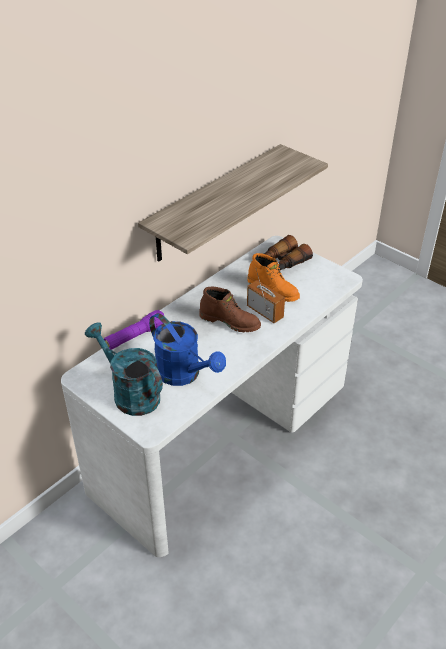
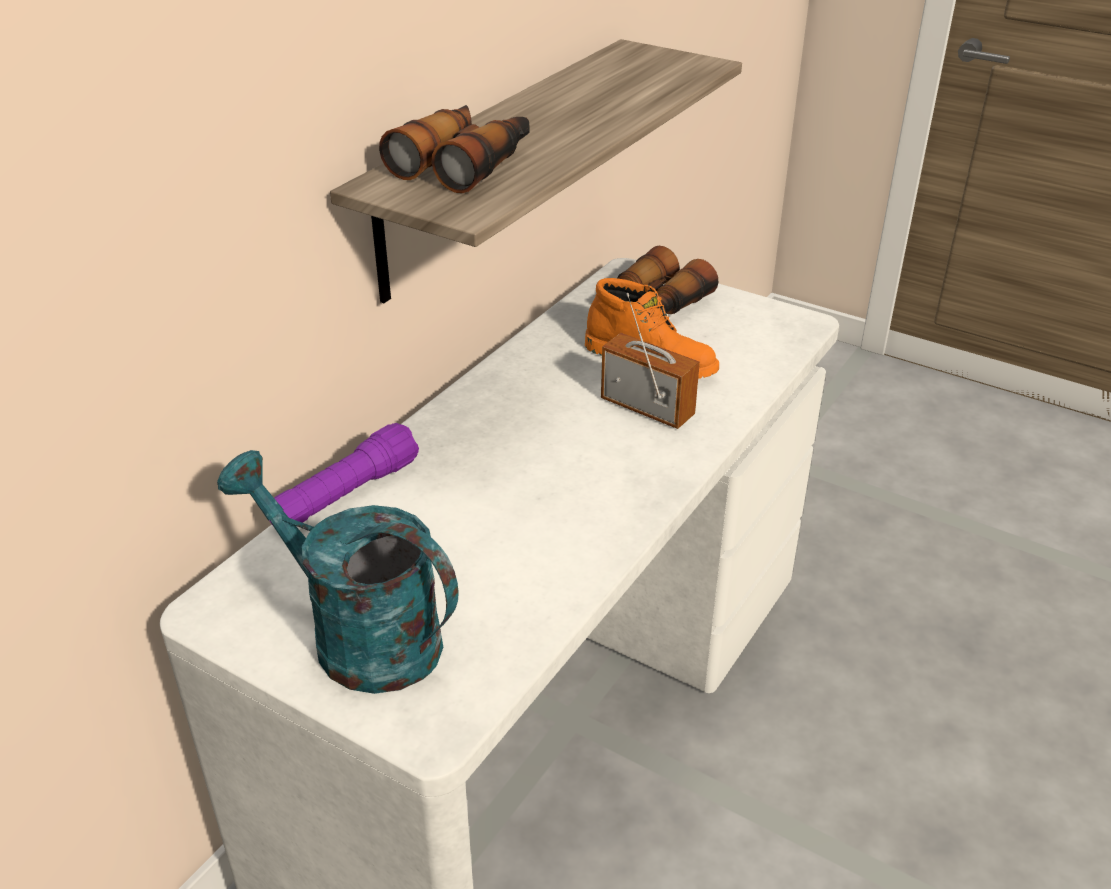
camera: 10 degrees left, 5 degrees down
(184, 375) = (491, 570): blue watering can -> none
(192, 213) = (464, 164): none -> binoculars
(230, 321) = (572, 436): brown boot -> none

